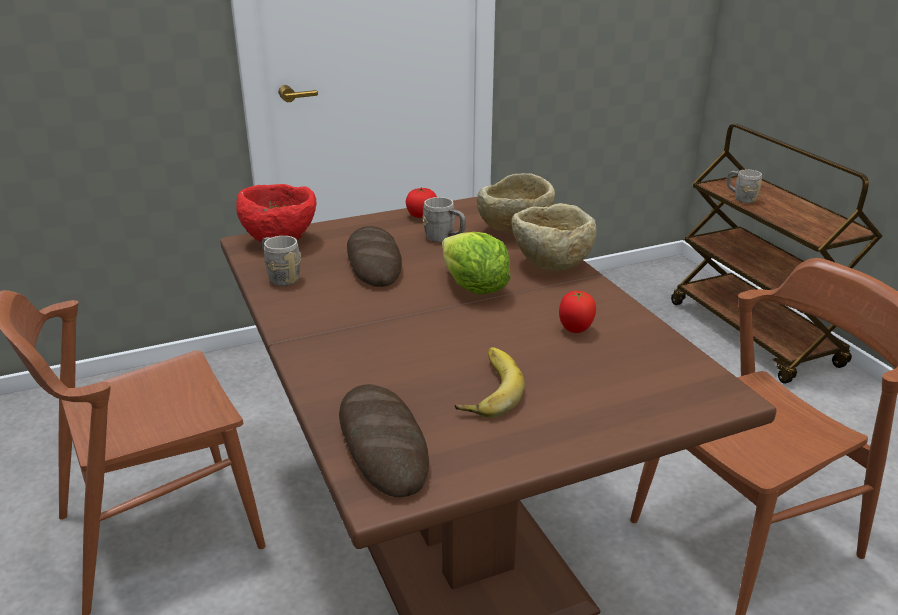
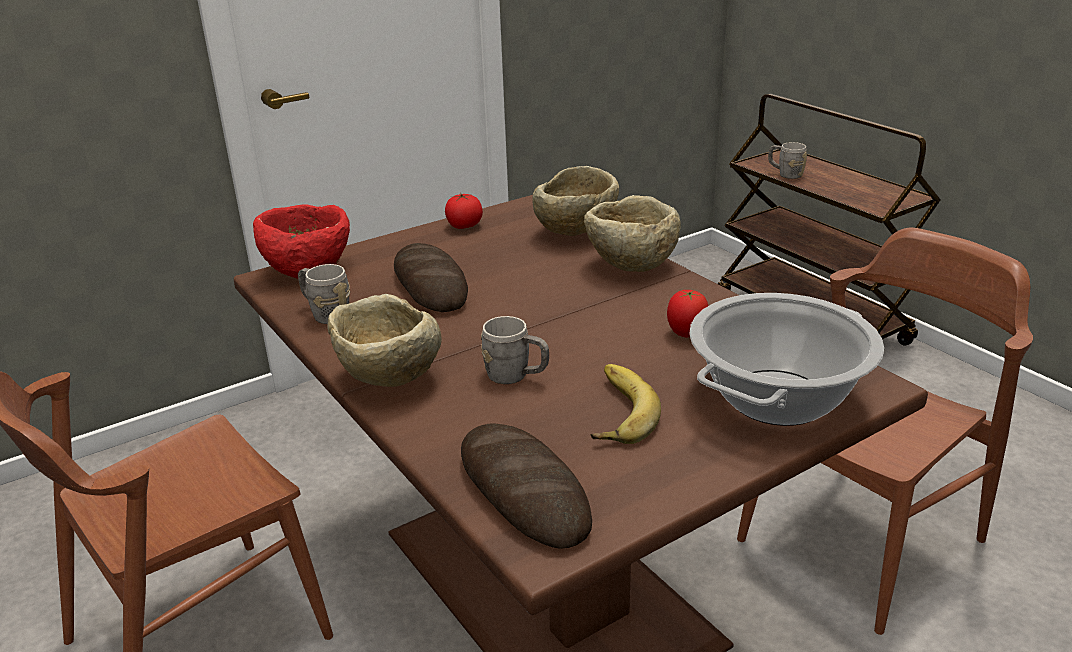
camera: 10 degrees left, 0 degrees up
(309, 338) = (388, 380): none -> beige bowl
(444, 238) = (500, 249): grey mug -> grey mug (516, 376)
(473, 288) = (556, 301): lettuce -> none
(633, 396) = (777, 399): none -> cooking pot

